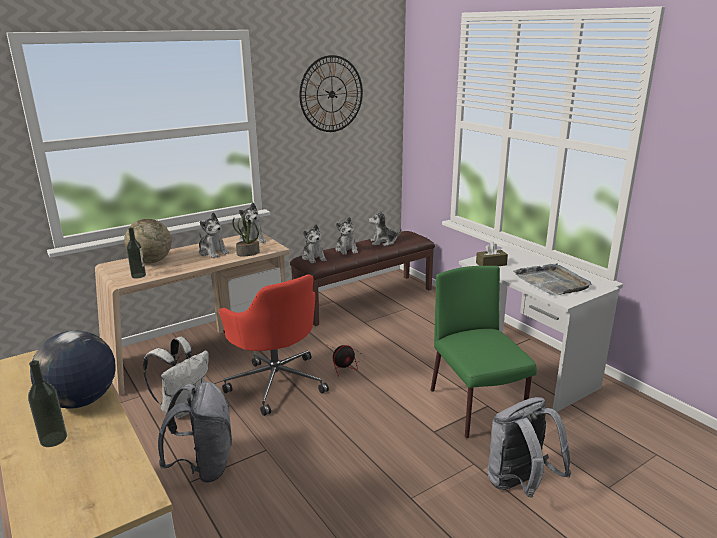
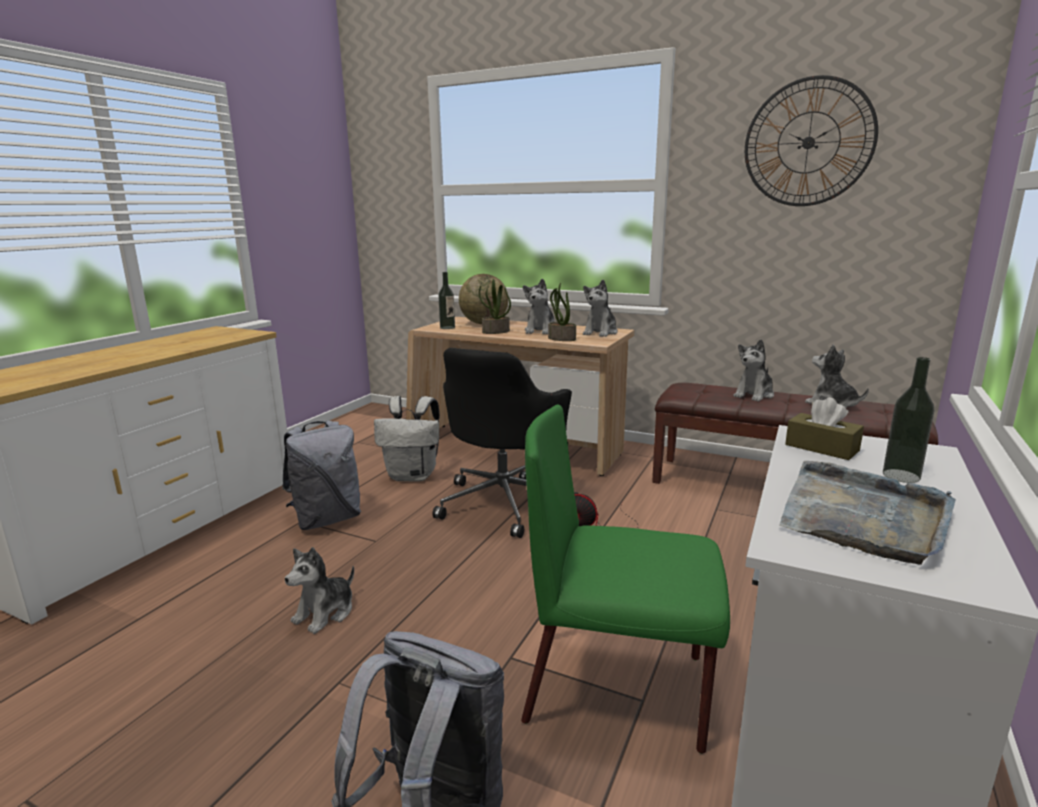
camera: 60 degrees right, 5 degrees down
(53, 439) = (91, 359): bottle -> bottle (901, 476)
(81, 401) = (154, 352): globe -> none
(188, 265) = (495, 332): none -> potted plant
(276, 382) = (505, 502): red office chair -> black office chair
(314, 258) = (691, 388): plush toy -> plush toy (325, 613)
(476, 408) = (620, 688): green chair -> green chair turned 120 degrees counterclockwise

